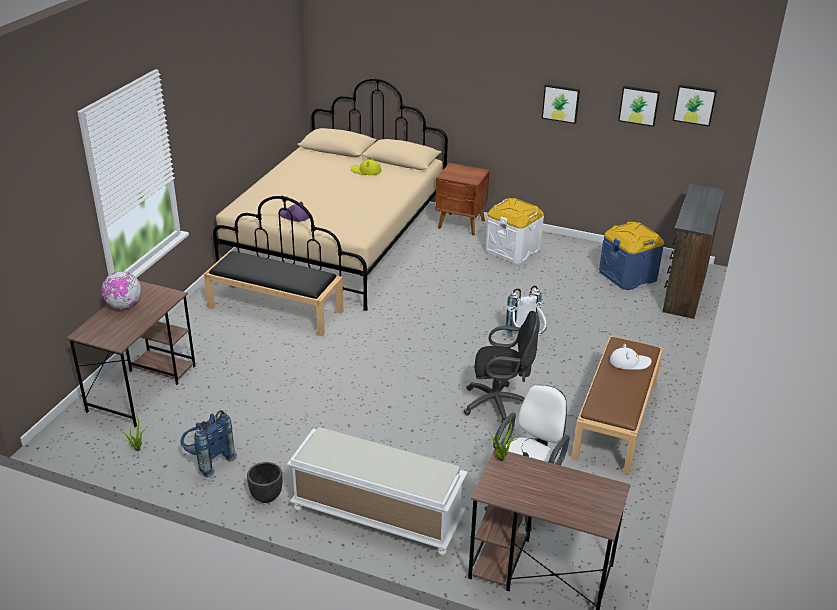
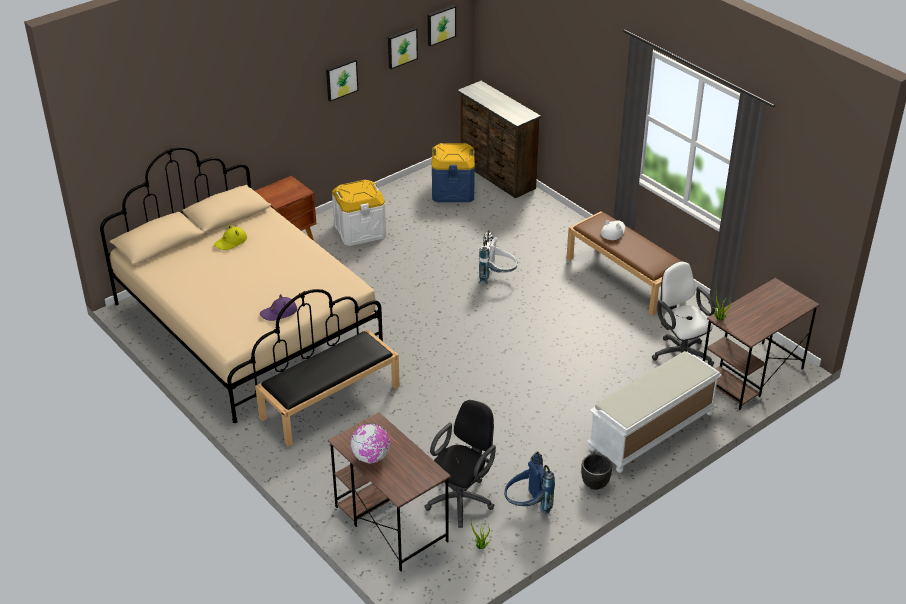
camera: 60 degrees left, 5 degrees up
(499, 404) = (568, 324): black office chair -> black office chair (462, 499)

